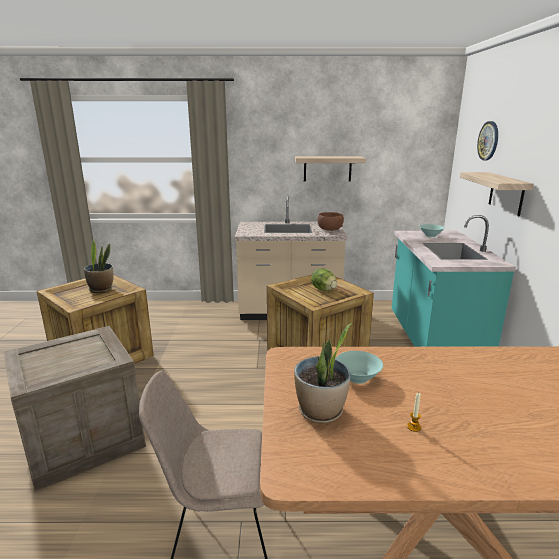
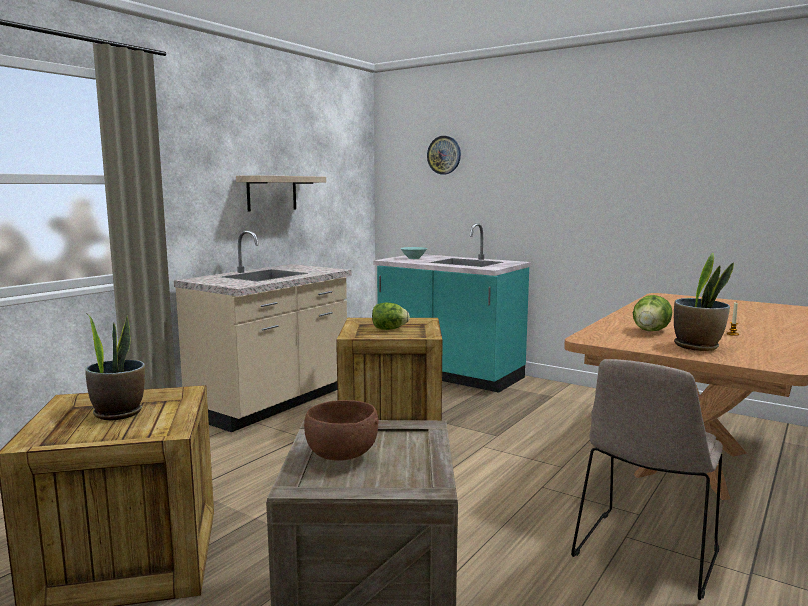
camera: 55 degrees left, 10 degrees down
(329, 230) = (314, 269): brown bowl -> brown bowl (341, 455)
(358, 378) = (650, 331): turquoise bowl -> lettuce
(506, 193) = (490, 200): shelf -> none

